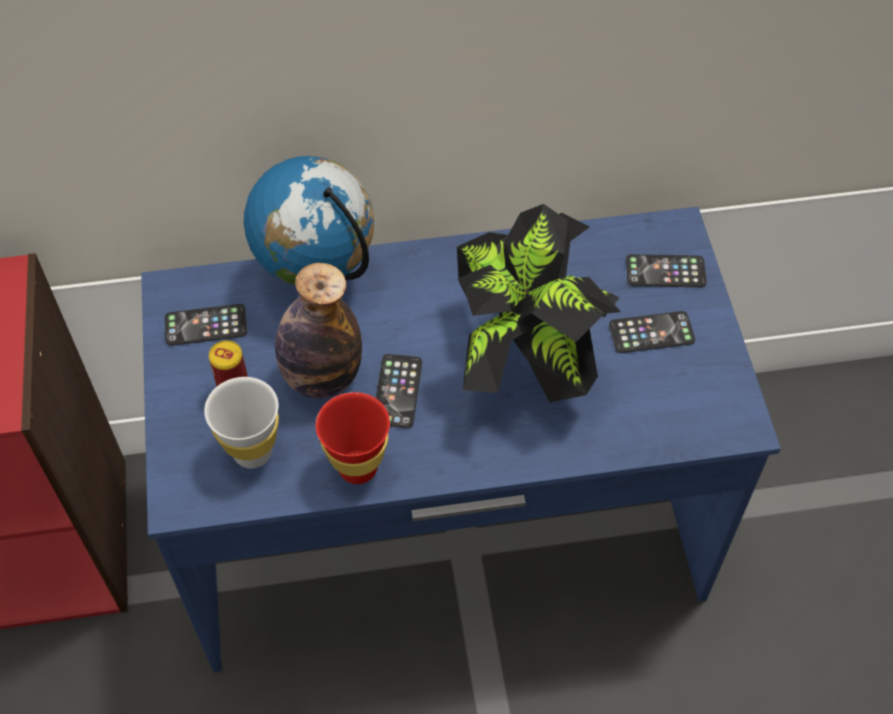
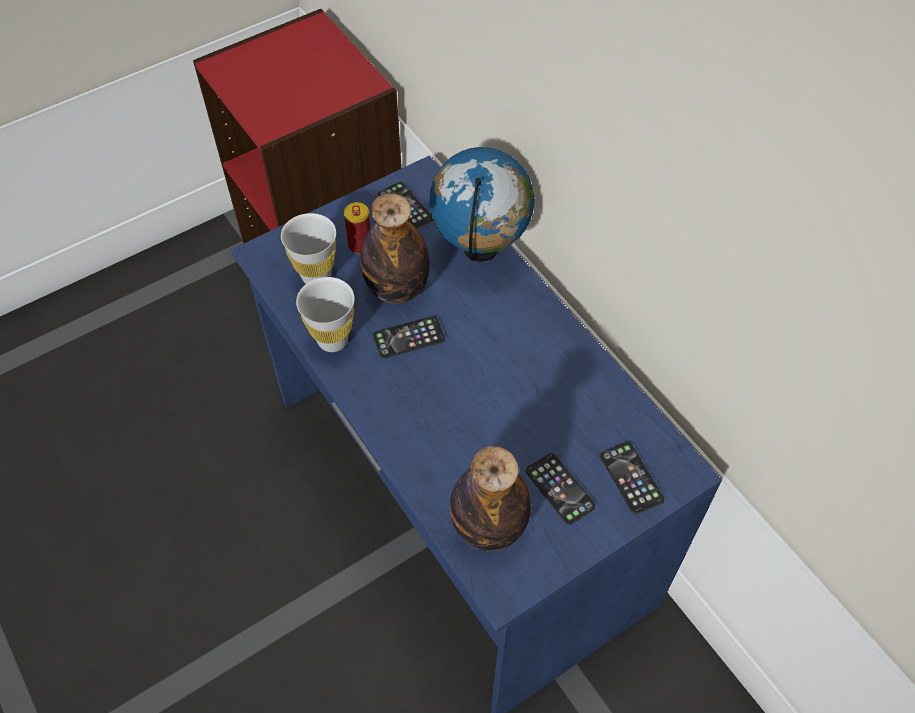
camera: 65 degrees right, 0 degrees up
(358, 467) = (332, 340): red cup -> white cup
(524, 359) = (482, 407): potted plant -> none
(667, 409) = (488, 526): none -> bottle

